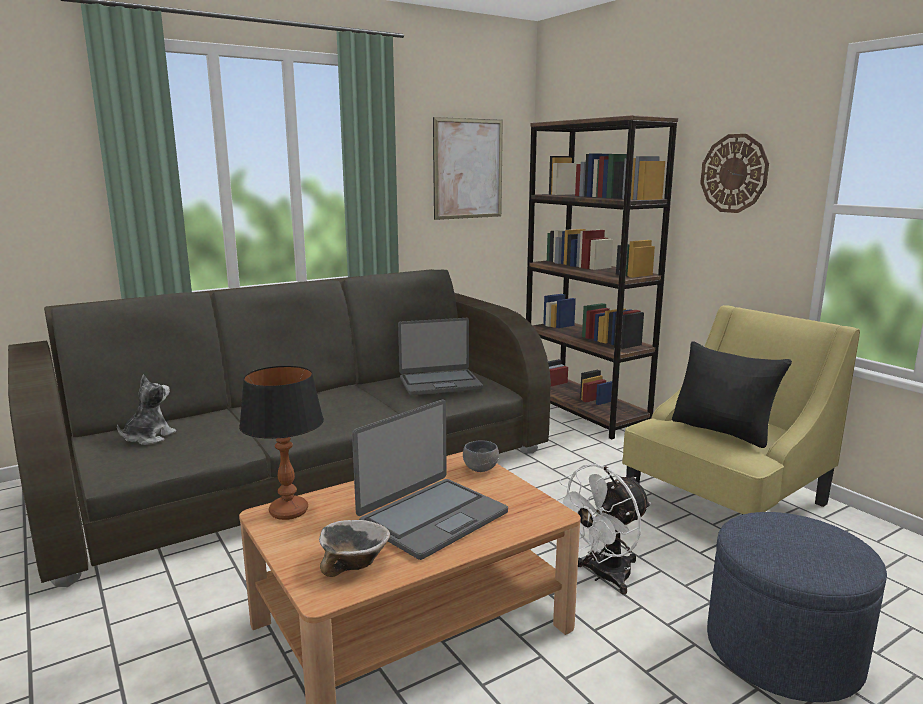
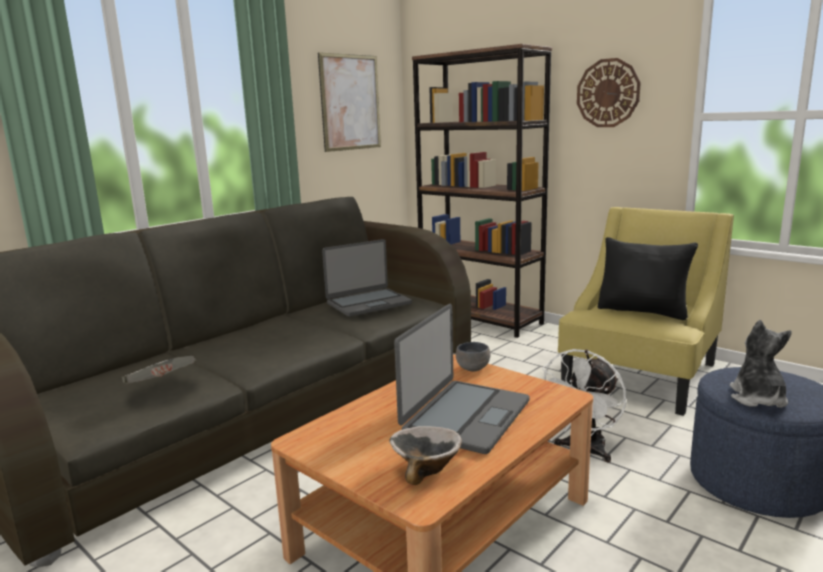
camera: 15 degrees left, 0 degrees up
(148, 437) = (98, 390): plush toy -> plush toy (757, 398)
(197, 444) = (162, 388): none -> newspaper
(289, 511) = (321, 434): table lamp -> none

